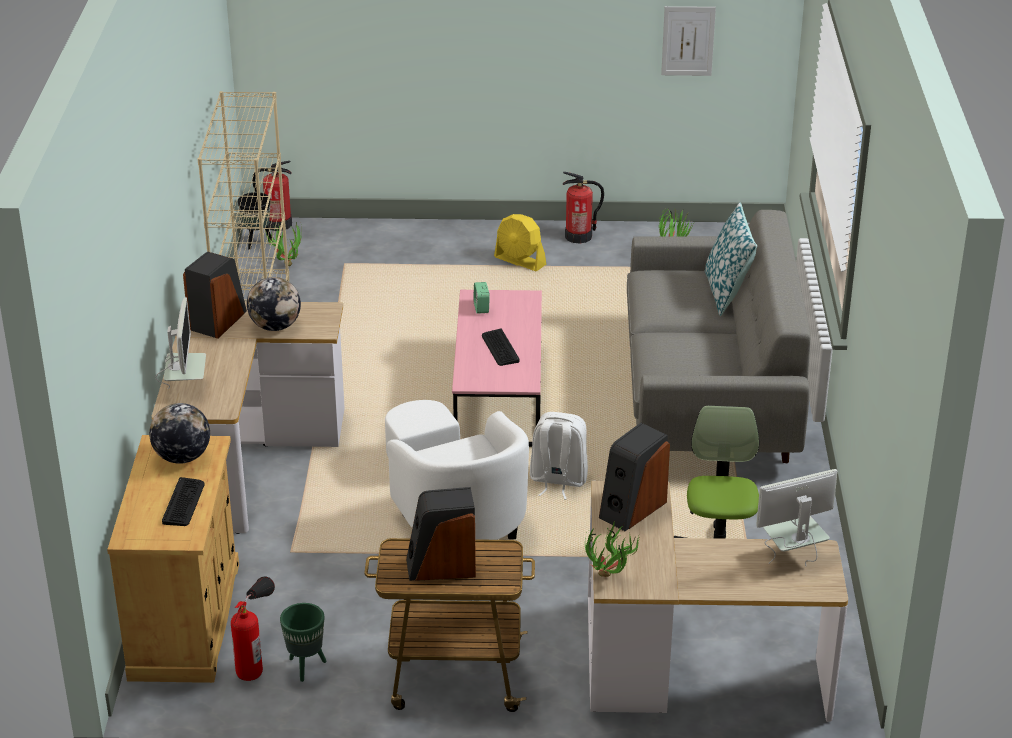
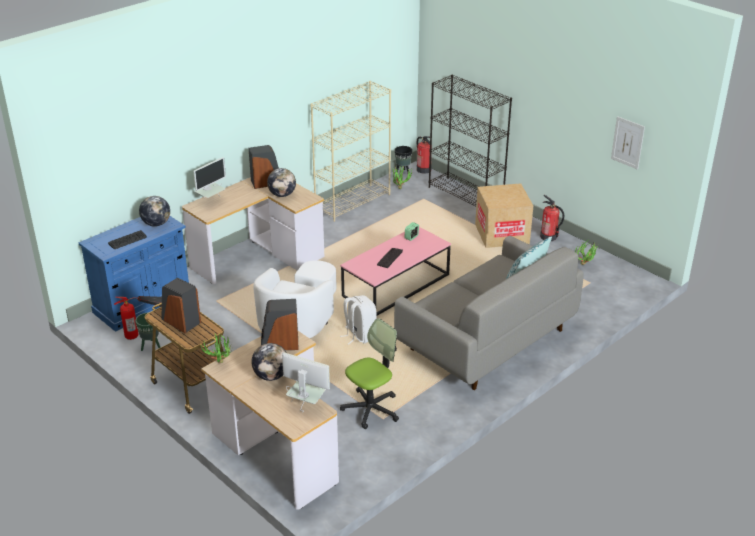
camera: 45 degrees right, 0 degrees up
(186, 620) = (143, 303): beige cabinet -> blue cabinet
(393, 232) = (466, 195): none -> black bookcase
(520, 261) = (502, 234): yellow fan -> cardboard box
(693, 551) = (271, 376): none -> globe

